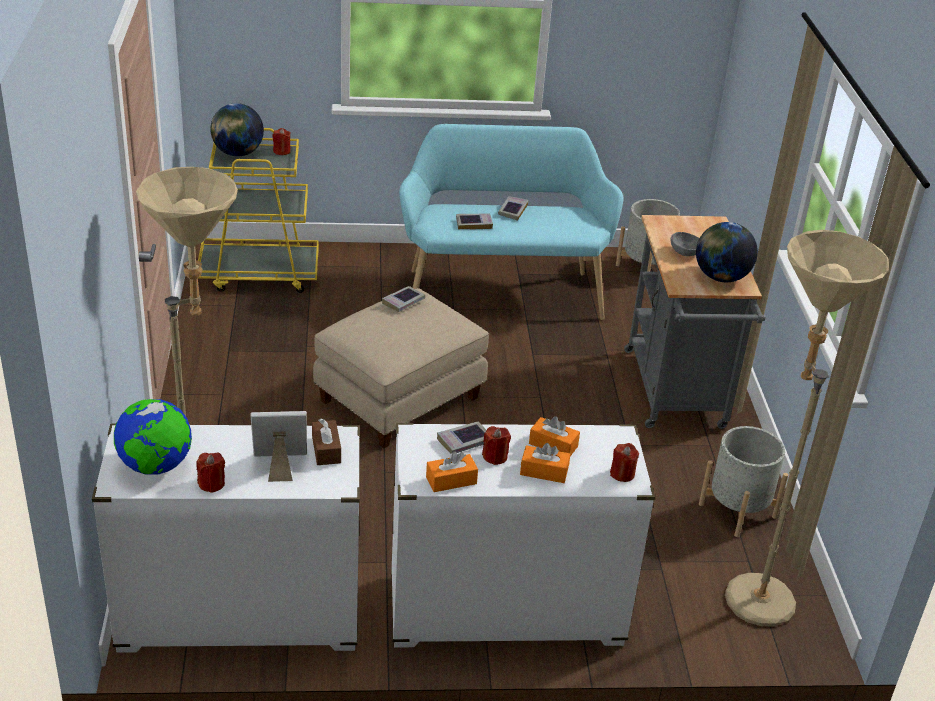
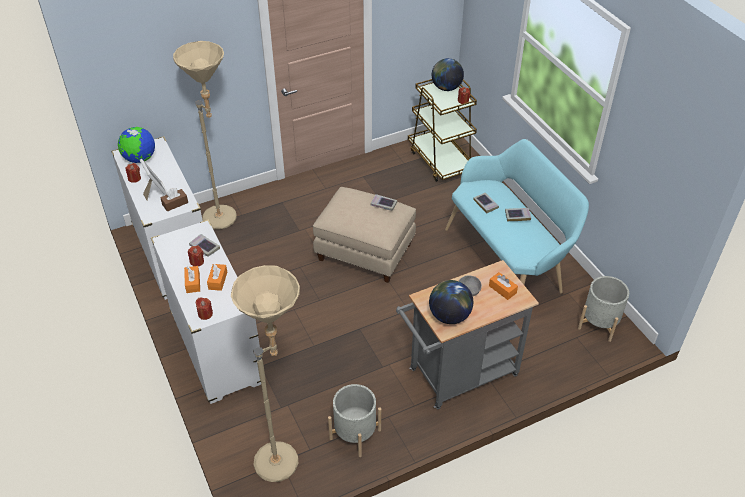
camera: 70 degrees right, 10 degrees up
(259, 273) = (440, 160): yellow cart -> brown cart
(451, 480) = (170, 251): orange tissue box -> orange tissue box (502, 289)

